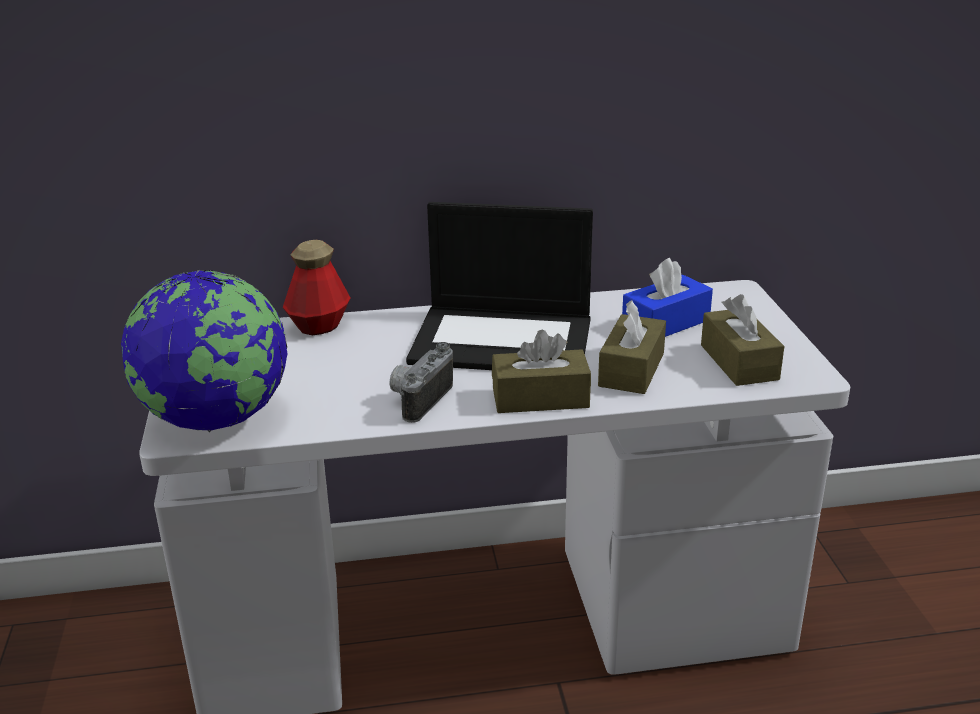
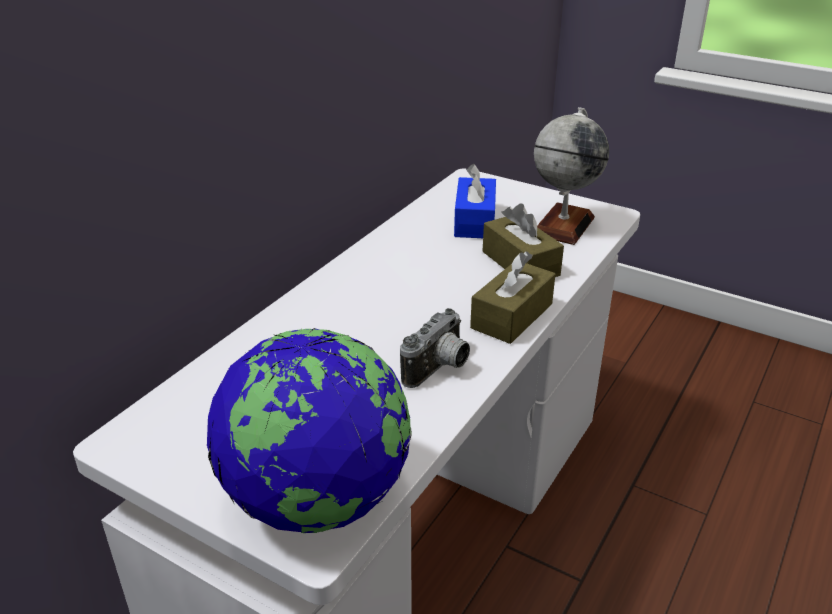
camera: 50 degrees left, 5 degrees up
(319, 326) = (230, 360): bottle -> none
(418, 399) = (440, 369): camera -> camera turned 120 degrees counterclockwise
(504, 340) = (402, 288): laptop -> none
(739, 362) = (563, 225): brown tissue box -> globe

